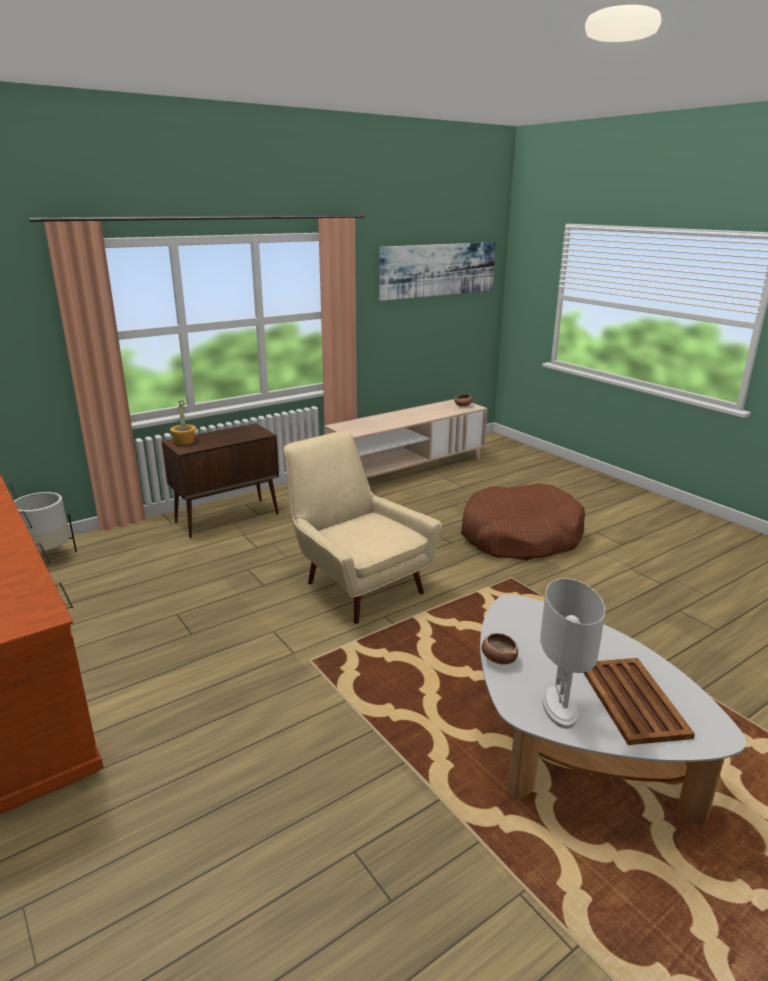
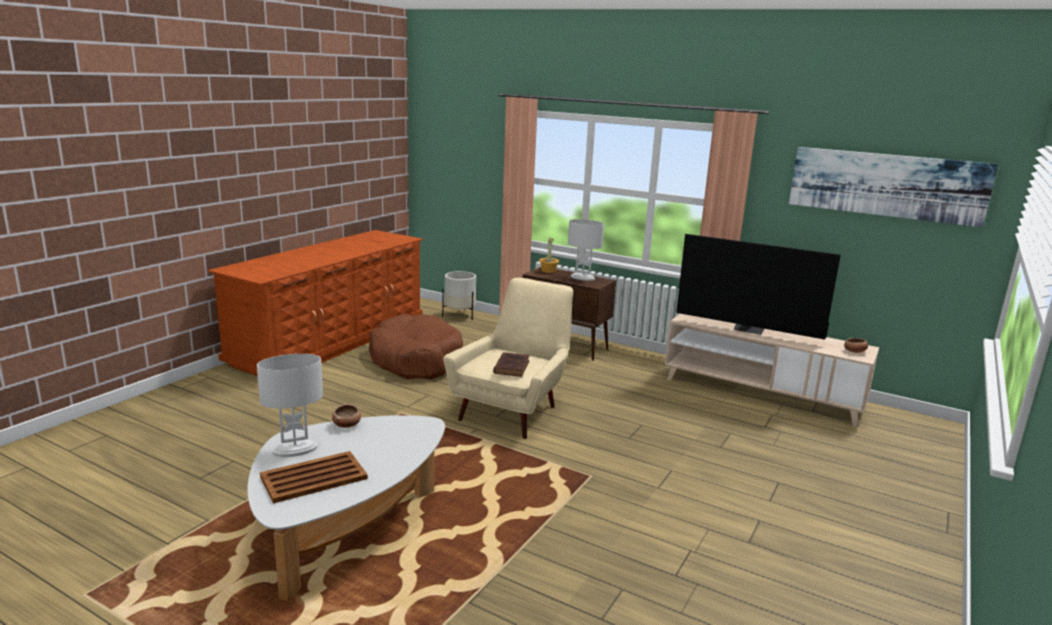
camera: 65 degrees right, 5 degrees down
(231, 433) = (582, 278): none -> white table lamp
(383, 532) = (512, 367): none -> brown book
(394, 419) = (749, 329): none -> television
(520, 537) = (685, 472): brown dog bed -> brown dog bed (416, 360)

